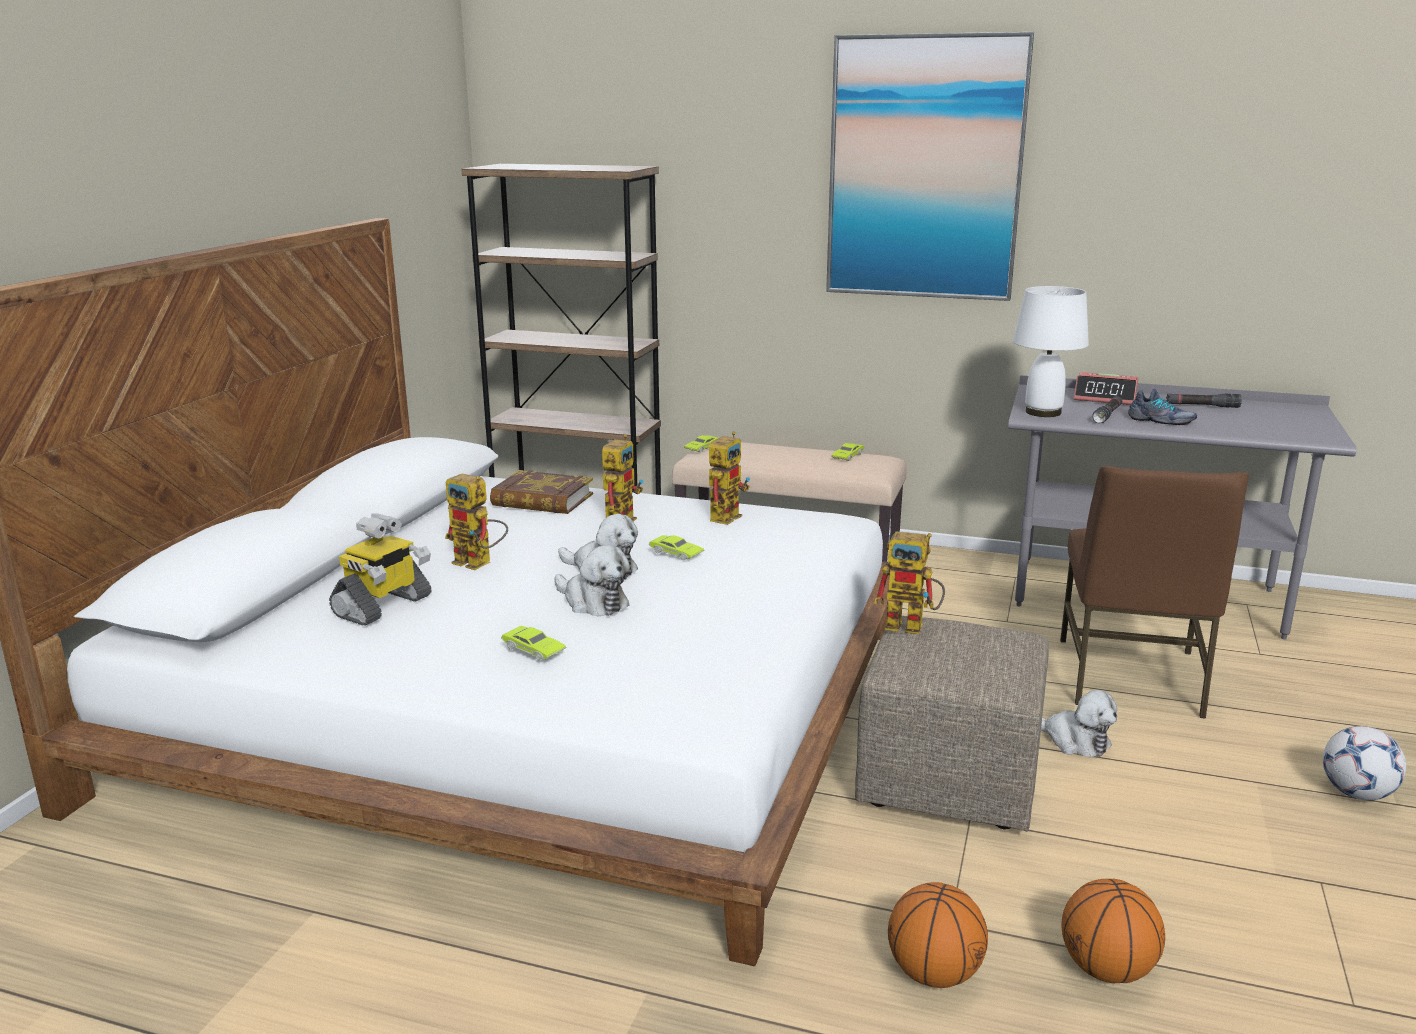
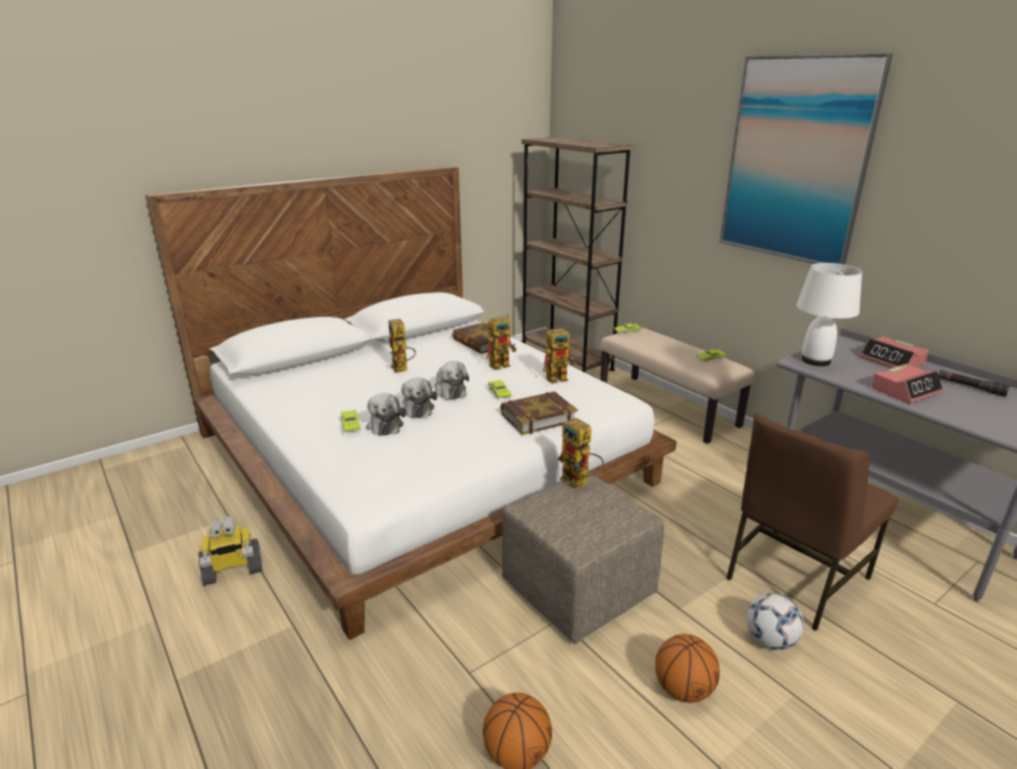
camera: 35 degrees right, 5 degrees up
(383, 606) = (331, 380): toy robot -> toy robot (232, 570)
(776, 566) = (538, 417): none -> book
(934, 974) = (423, 696): basketball -> basketball (683, 690)
(1074, 740) = (692, 602): plush toy -> plush toy (385, 425)
(1107, 415) = (866, 375): black flashlight -> none
(1161, 421) = (905, 390): shoe -> alarm clock
(1356, 793) = (870, 746): football -> football (770, 640)

